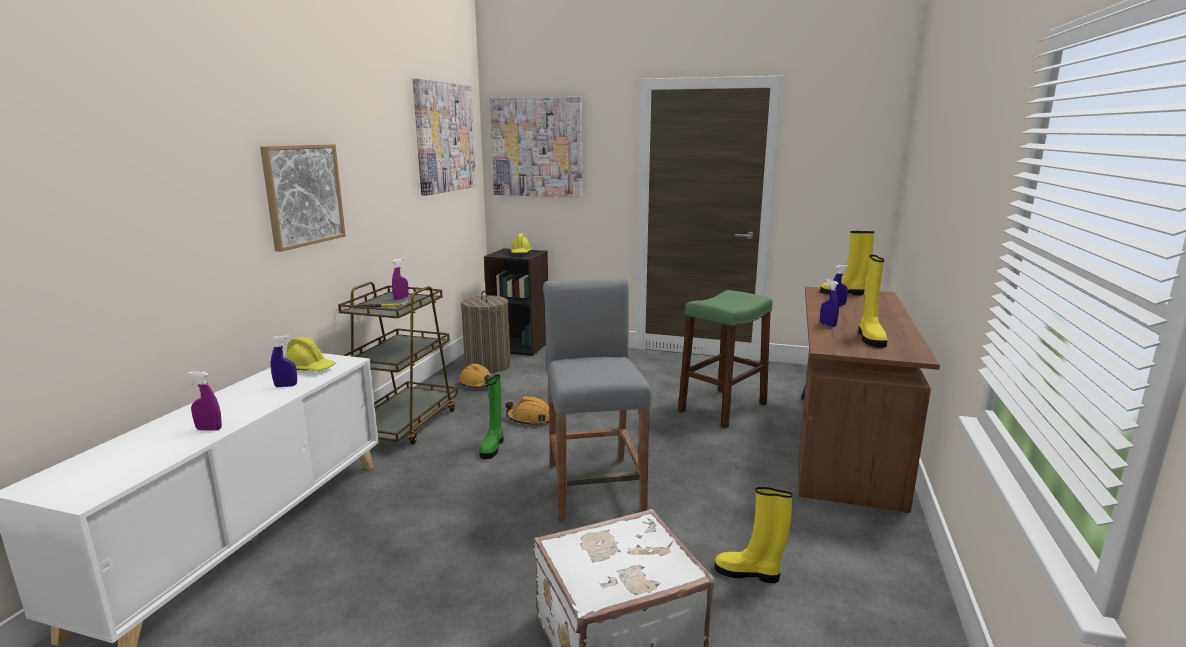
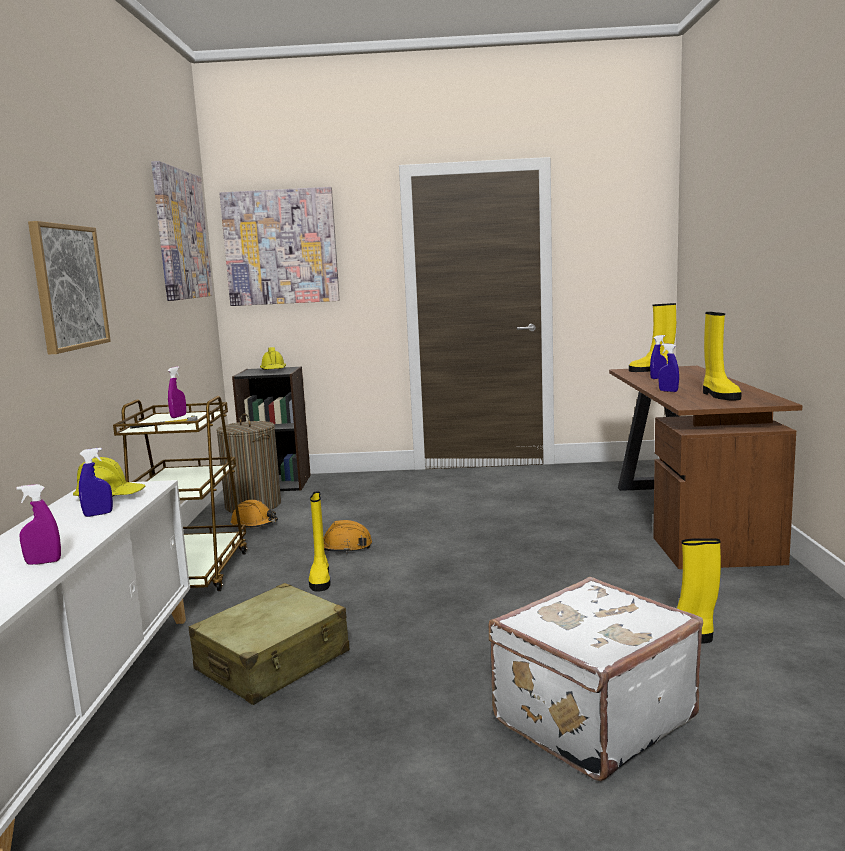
camera: 15 degrees left, 5 degrees down
(409, 520) = (273, 662): none -> beige suitcase
(492, 447) = (320, 579): green boot -> yellow boot
(594, 487) = (466, 596): grey stool -> none
(723, 408) = (547, 508): green stool -> none

